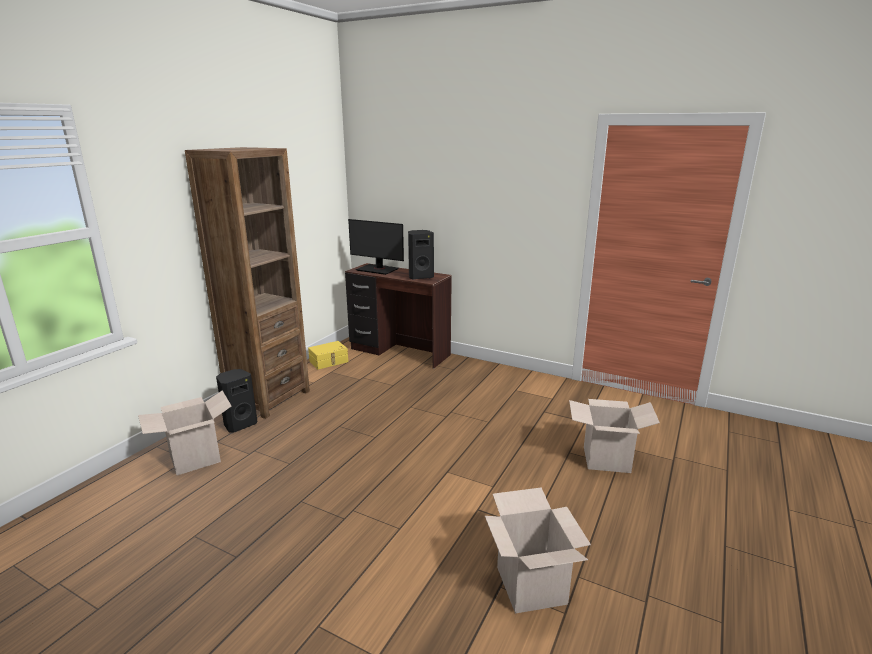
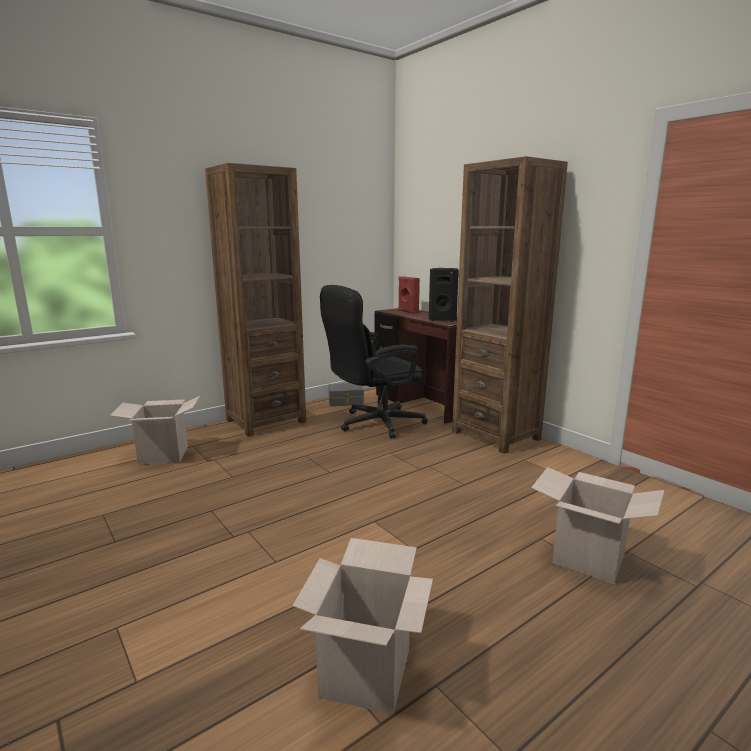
camera: 25 degrees right, 5 degrees down
(239, 424) = (223, 436): black speaker -> none
(329, 362) = (346, 402): yellow storage box -> grey storage box
(374, 381) = (373, 424): none -> black office chair
(378, 269) = (407, 312): monitor -> red speaker
(480, 372) = (496, 435): none -> brown bookcase

